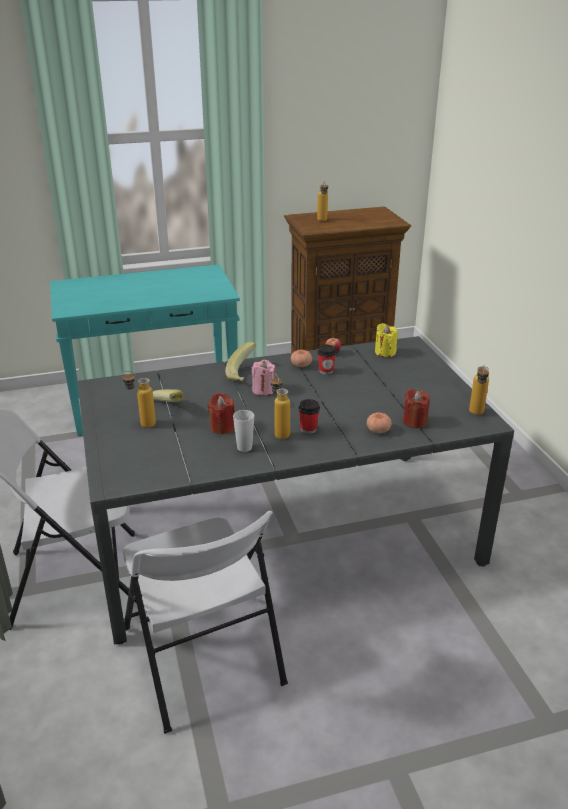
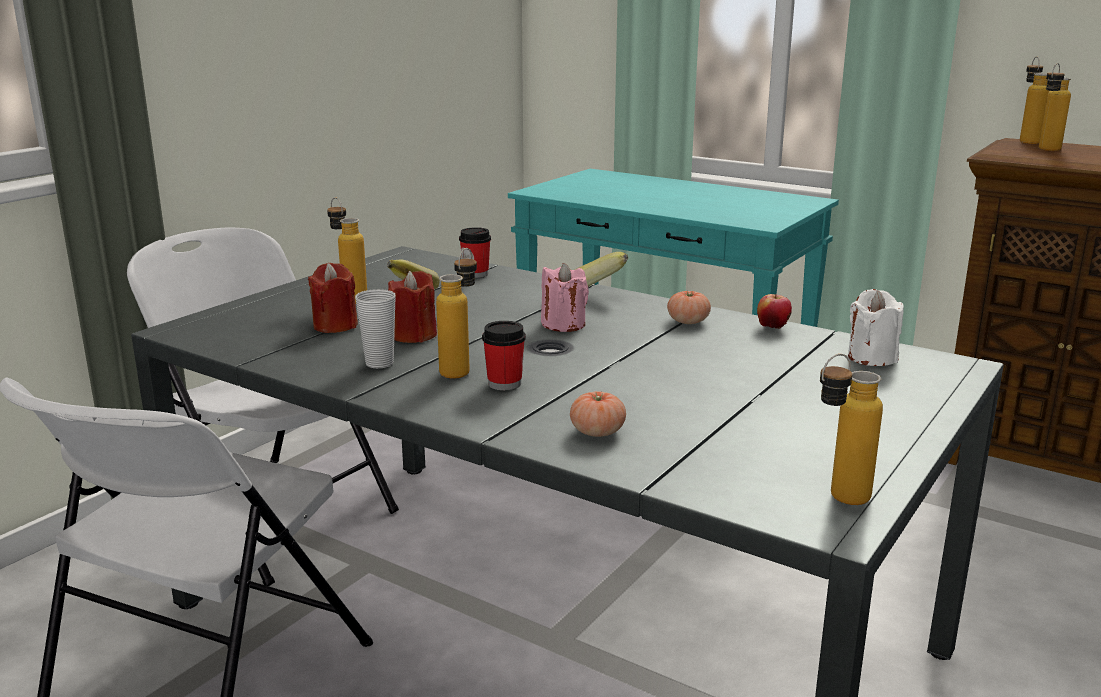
camera: 50 degrees right, 10 degrees down
(303, 215) = (1026, 141): none -> bottle
(326, 371) = (707, 340): cup -> cup (476, 274)
(385, 352) = (872, 357): yellow candle -> white candle
(414, 421) = (687, 452): red candle -> red candle (335, 325)

